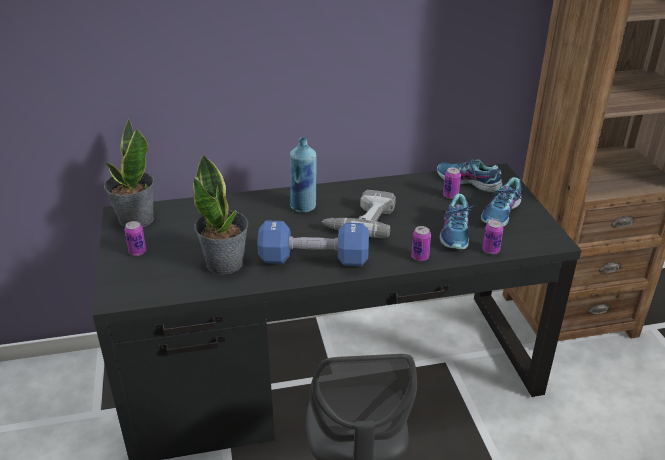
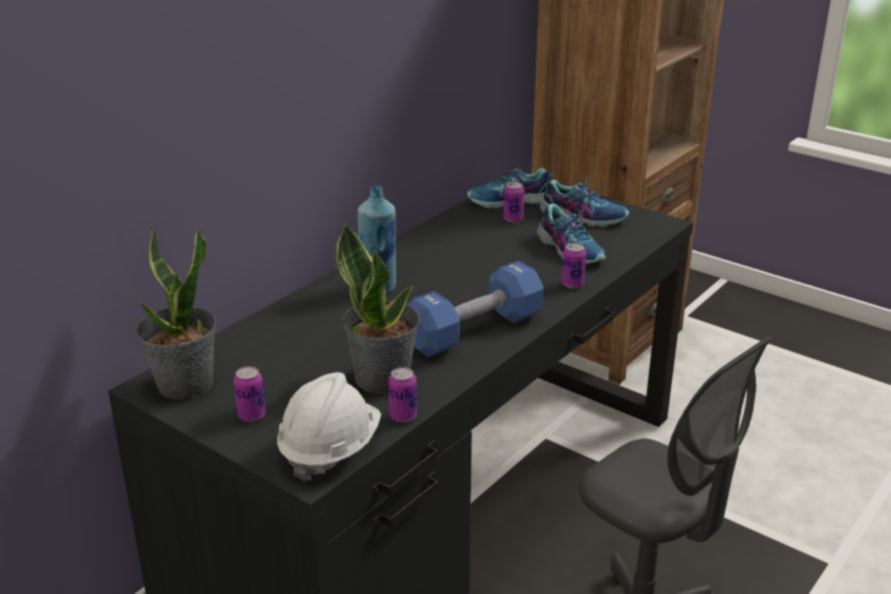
camera: 40 degrees left, 5 degrees down
(142, 290) = (329, 449): none -> white hard hat
(361, 220) = (462, 276): power drill -> none
(490, 250) = (624, 252): can -> can (403, 416)
(501, 213) = (583, 217): shoe -> shoe turned 60 degrees counterclockwise

